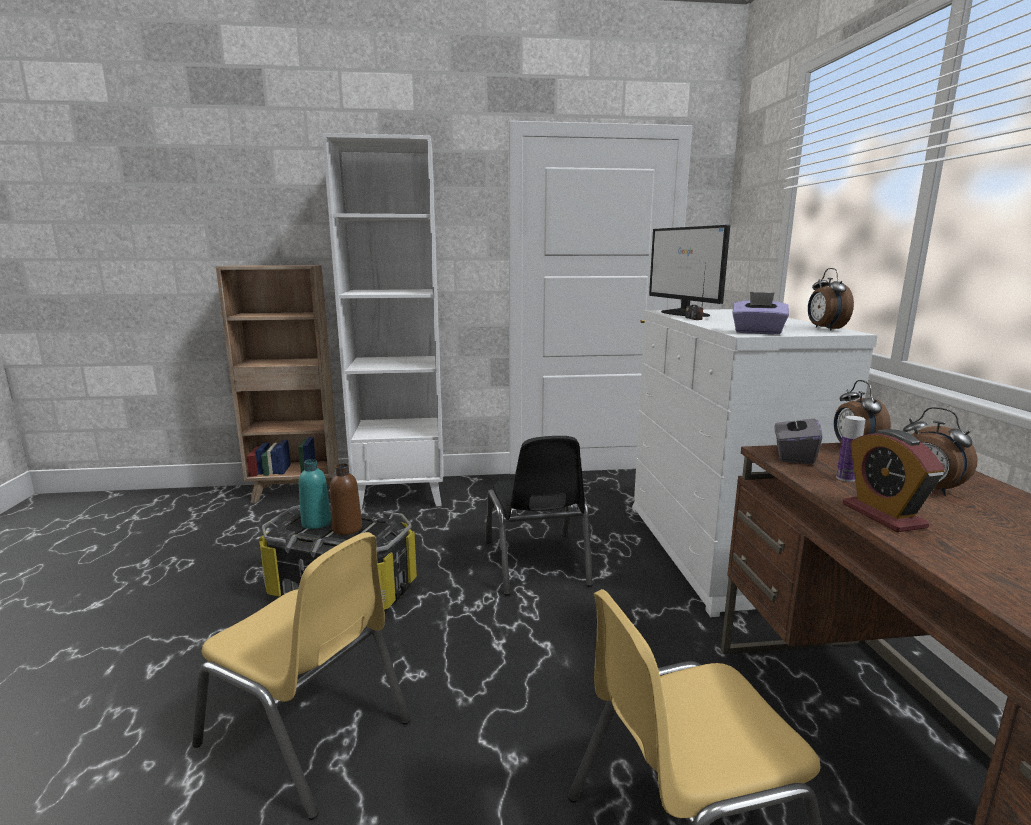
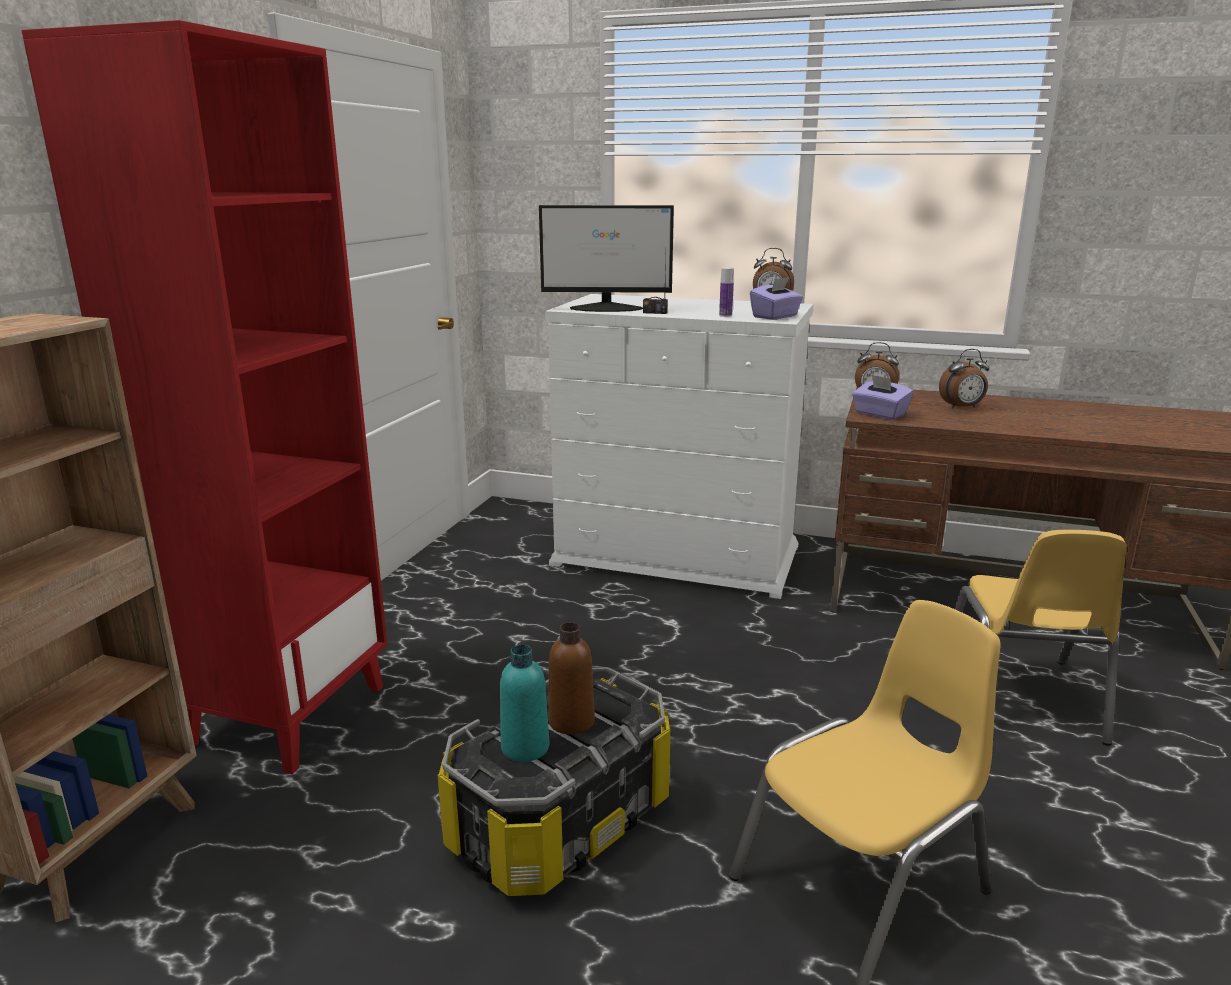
camera: 65 degrees left, 5 degrees up
(402, 494) = (288, 714): white bookcase -> red bookcase
(536, 563) = (618, 655): black chair -> none
(793, 455) = (879, 414): grey tissue box -> purple tissue box
(845, 478) = (935, 416): bottle -> bottle (725, 315)
(883, 515) = (1005, 427): alarm clock -> none

